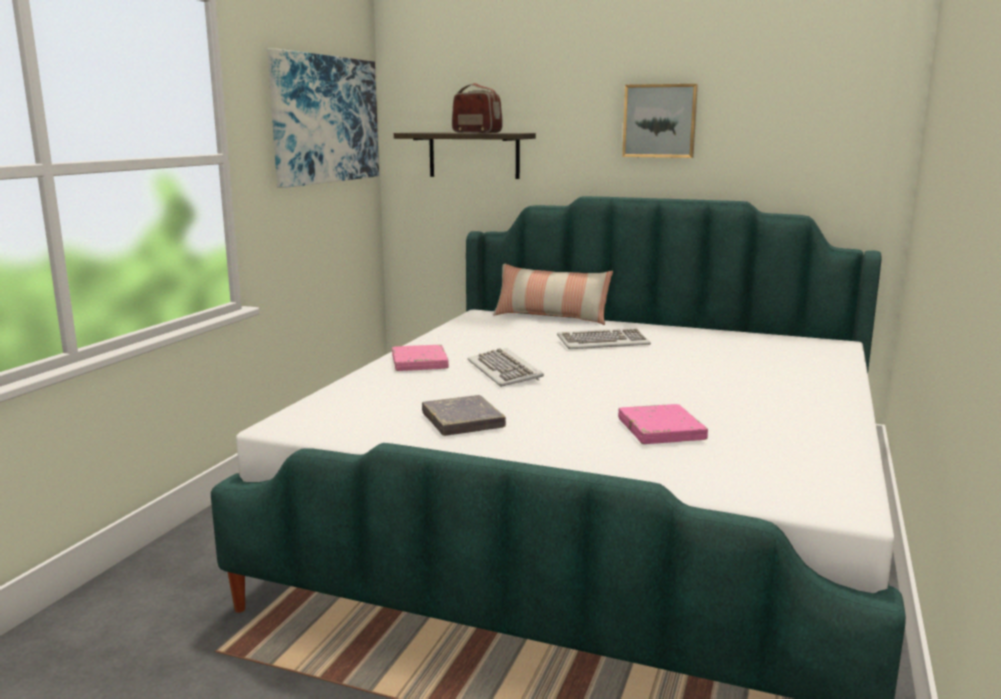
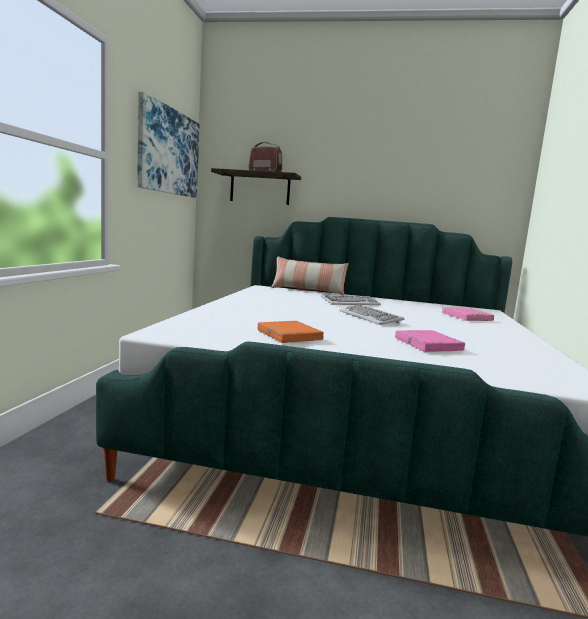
camera: 10 degrees left, 5 degrees down
(419, 363) = (238, 306): pink book -> pink book (466, 317)
(462, 421) = (289, 336): grey book -> orange book
(505, 371) = (299, 313): keyboard -> keyboard (370, 317)
(660, 121) = (380, 173): picture -> none

